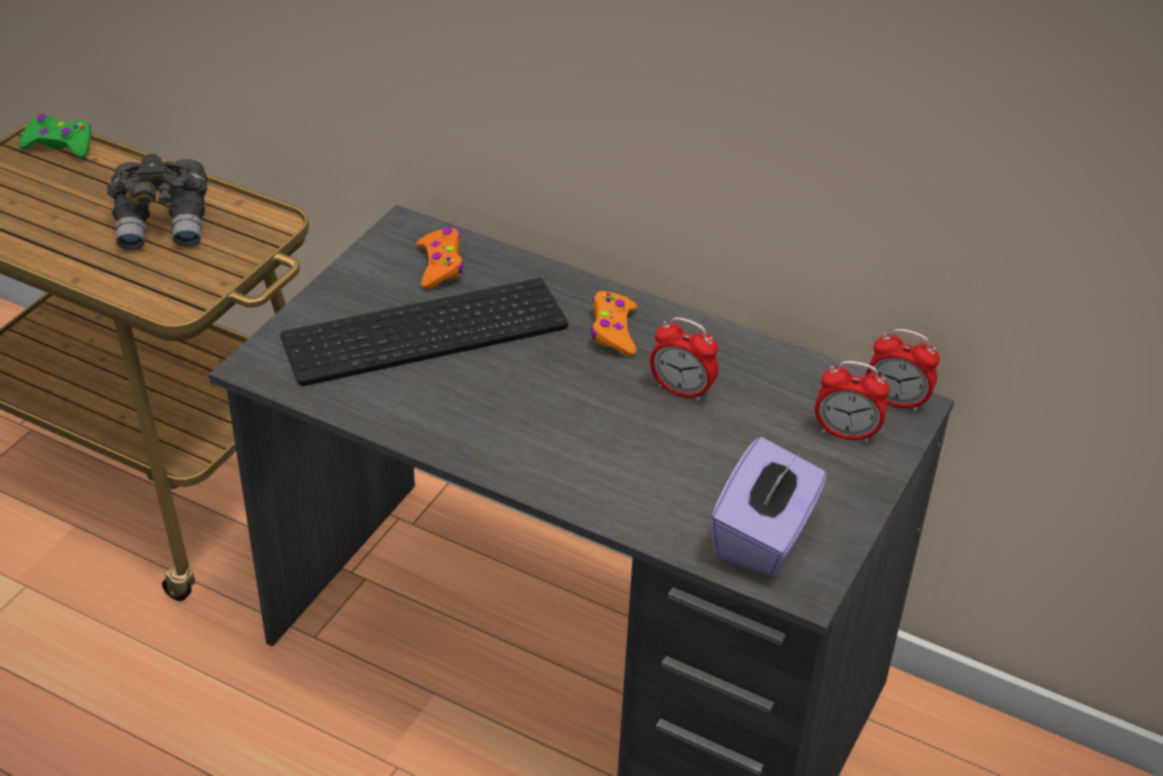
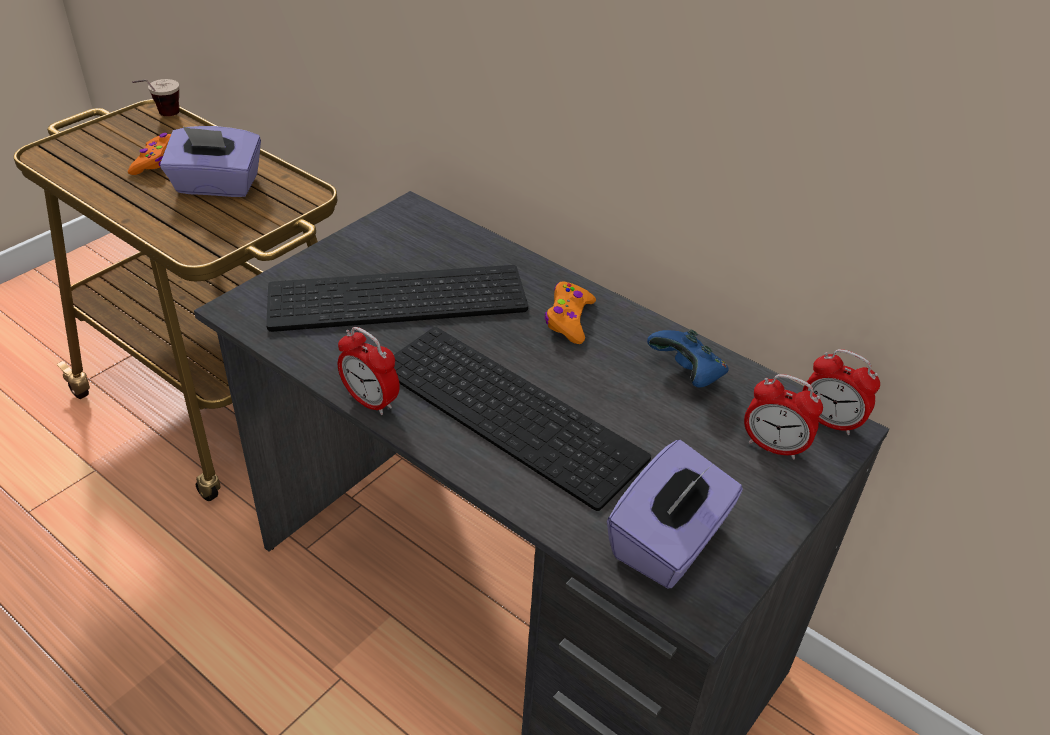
camera: 10 degrees right, 0 degrees up
(59, 144) = (161, 117): green game controller -> cup
(164, 224) = (217, 186): grey binoculars -> purple tissue box
(440, 265) = (431, 244): orange game controller -> orange game controller (155, 161)
(584, 434) = (514, 411): none -> keyboard
(681, 391) = (619, 383): alarm clock -> alarm clock (370, 401)
(748, 372) = (688, 373): none -> blue game controller

